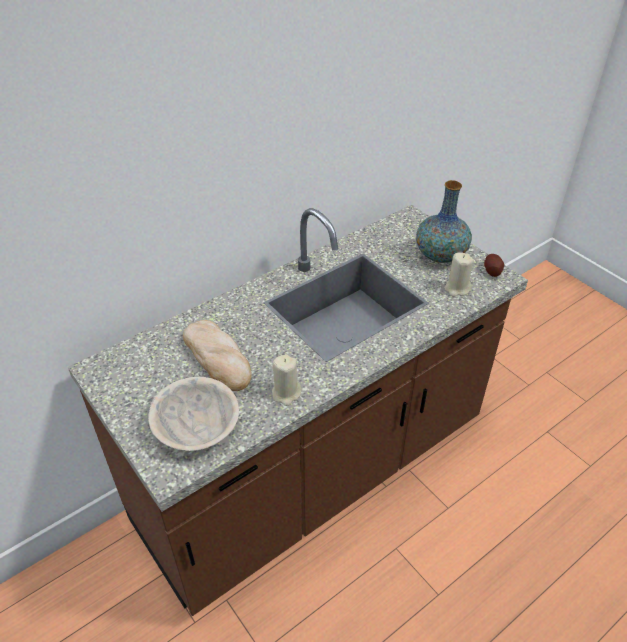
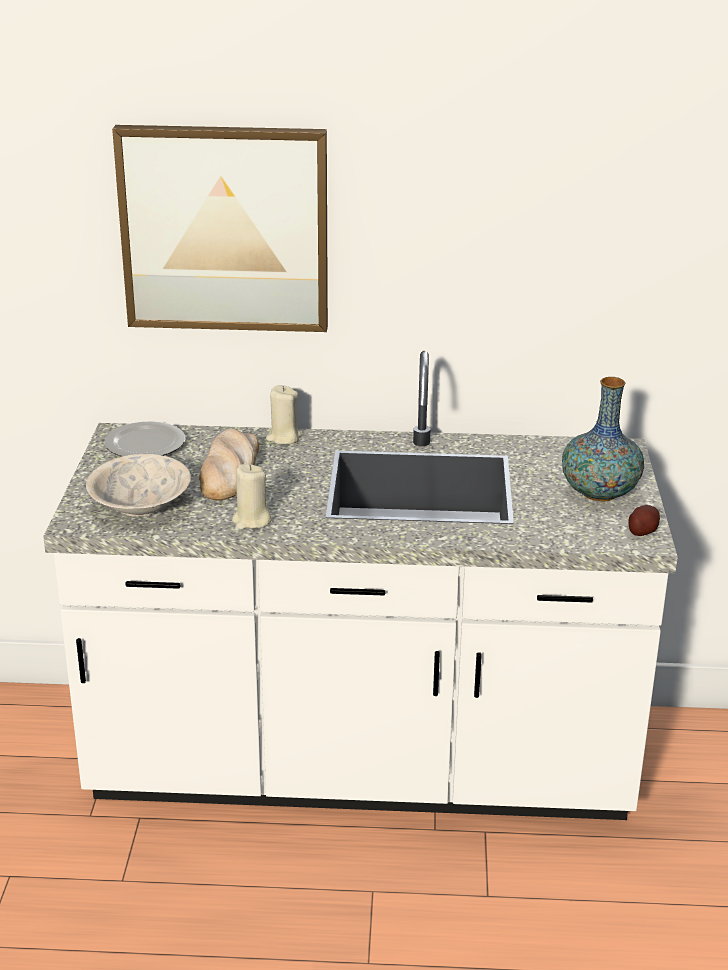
camera: 40 degrees right, 15 degrees down
(130, 367) = (146, 444): none -> plate
(136, 172) = (225, 228): none -> picture
(313, 474) = (361, 768): brown counter -> white counter
(457, 288) = (569, 526): beige candle -> beige candle (283, 438)

